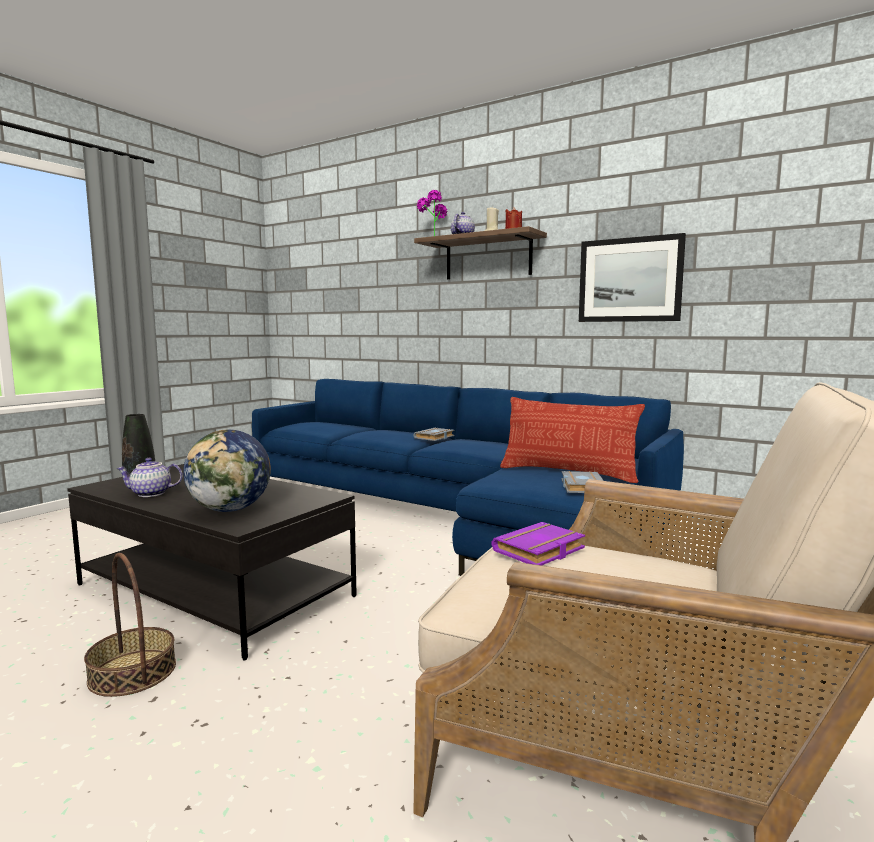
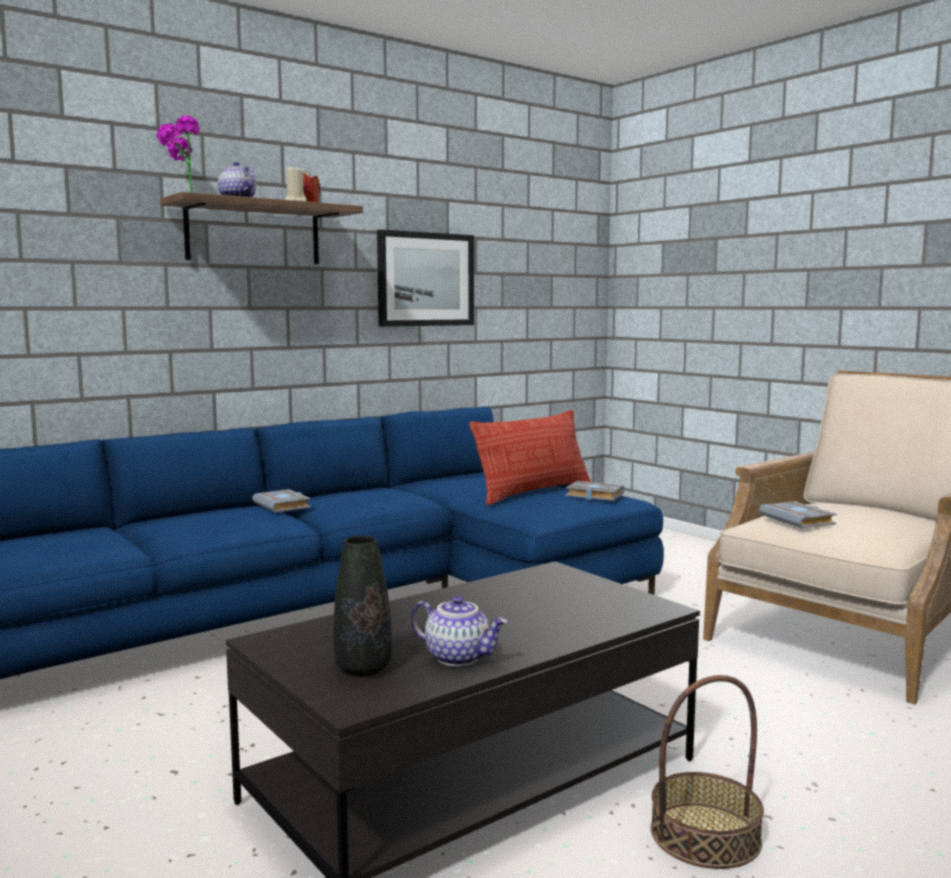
camera: 70 degrees left, 0 degrees up
(150, 494) = (459, 657): teapot -> teapot turned 75 degrees counterclockwise
(230, 509) = (587, 612): globe -> none
(539, 551) = (799, 520): purple book -> grey book

